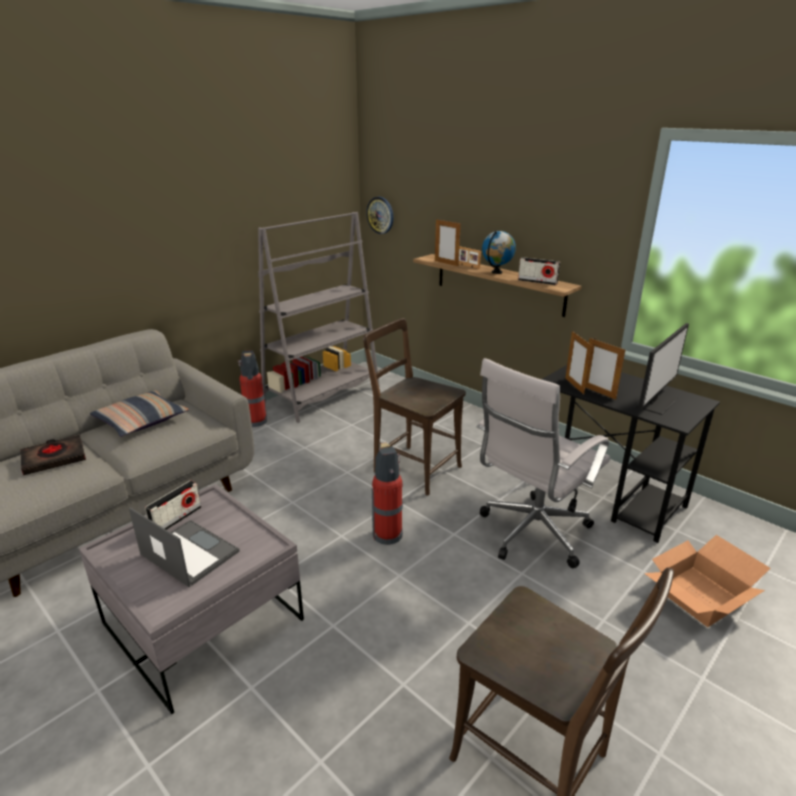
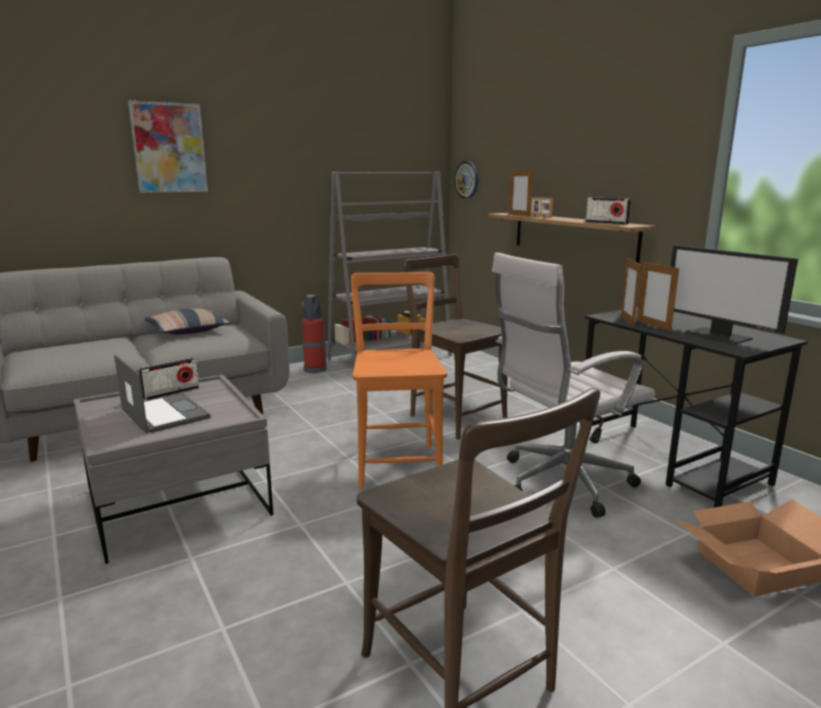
camera: 15 degrees right, 10 degrees down
(54, 458) = (97, 345): black book -> none
(81, 220) = (169, 148): none -> picture
(387, 534) = (397, 463): fire extinguisher -> orange chair
(497, 272) = (567, 219): globe -> none
(655, 402) = (719, 335): monitor -> monitor turned 90 degrees clockwise

